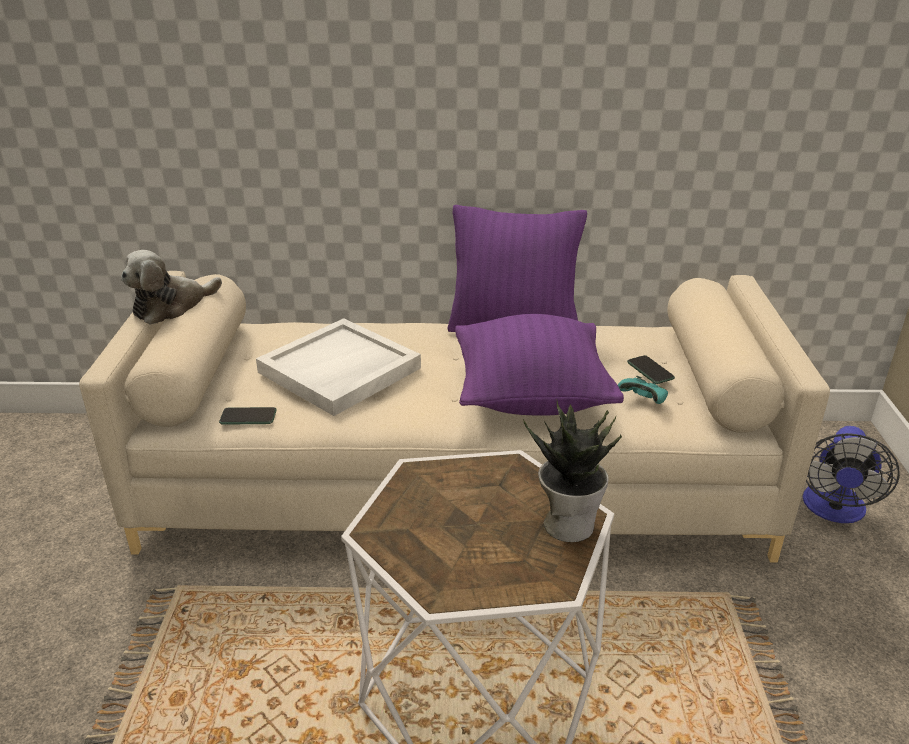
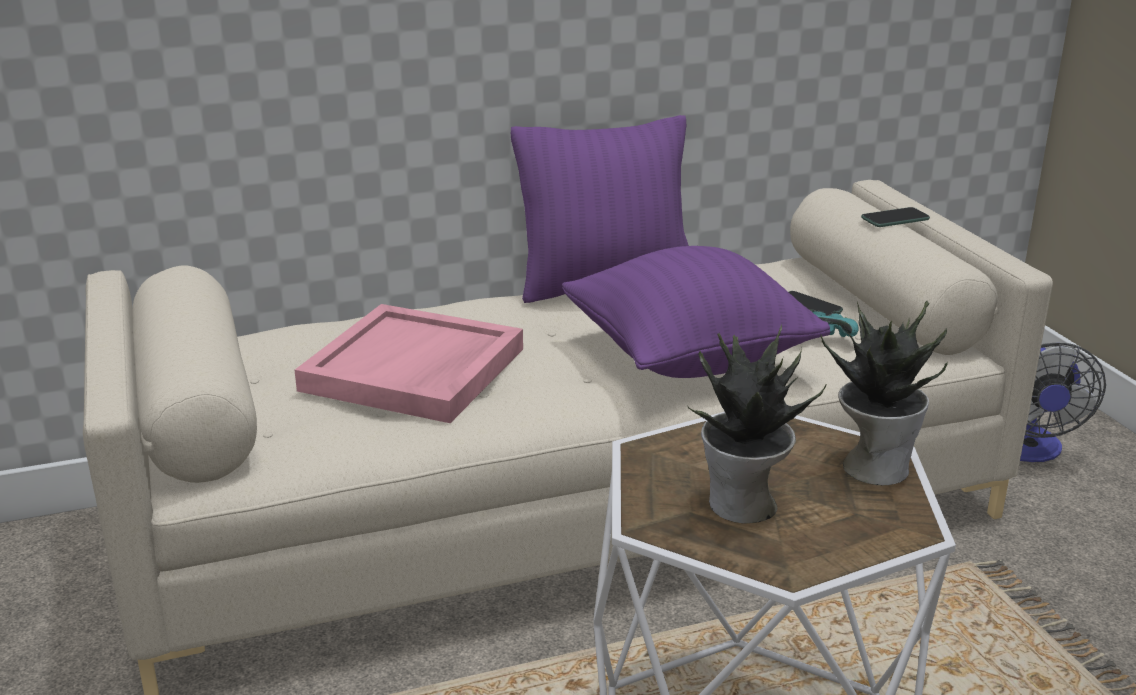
camera: 20 degrees left, 5 degrees down
(172, 307) = (149, 314): plush toy -> none
(248, 417) = (327, 446): phone -> phone (895, 219)
(339, 371) = (414, 370): white tray -> pink tray
(447, 533) = (742, 506): none -> potted plant

